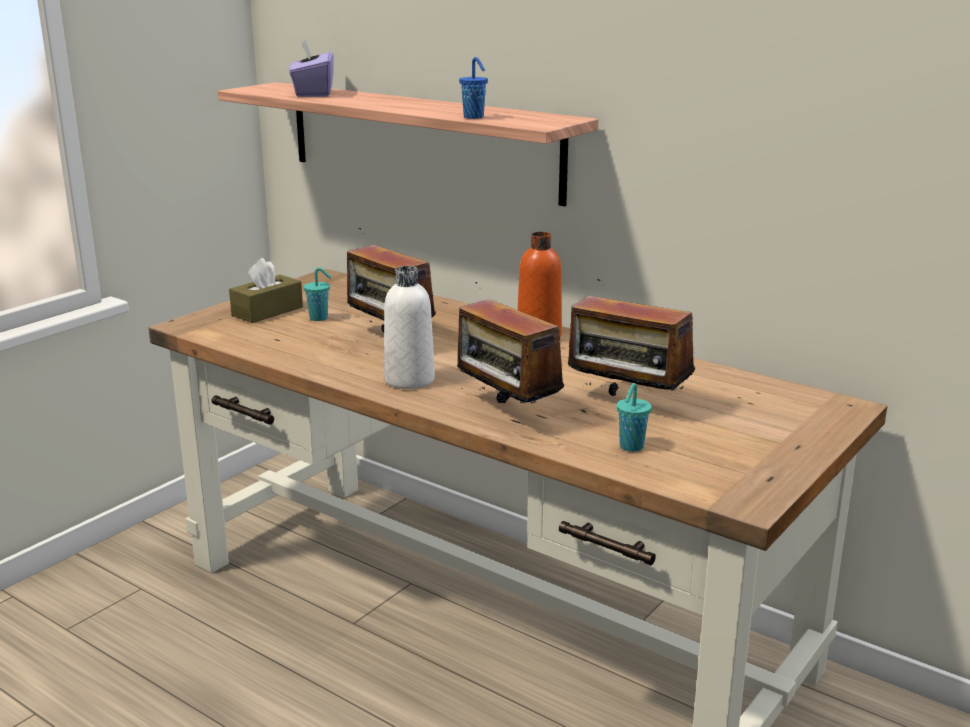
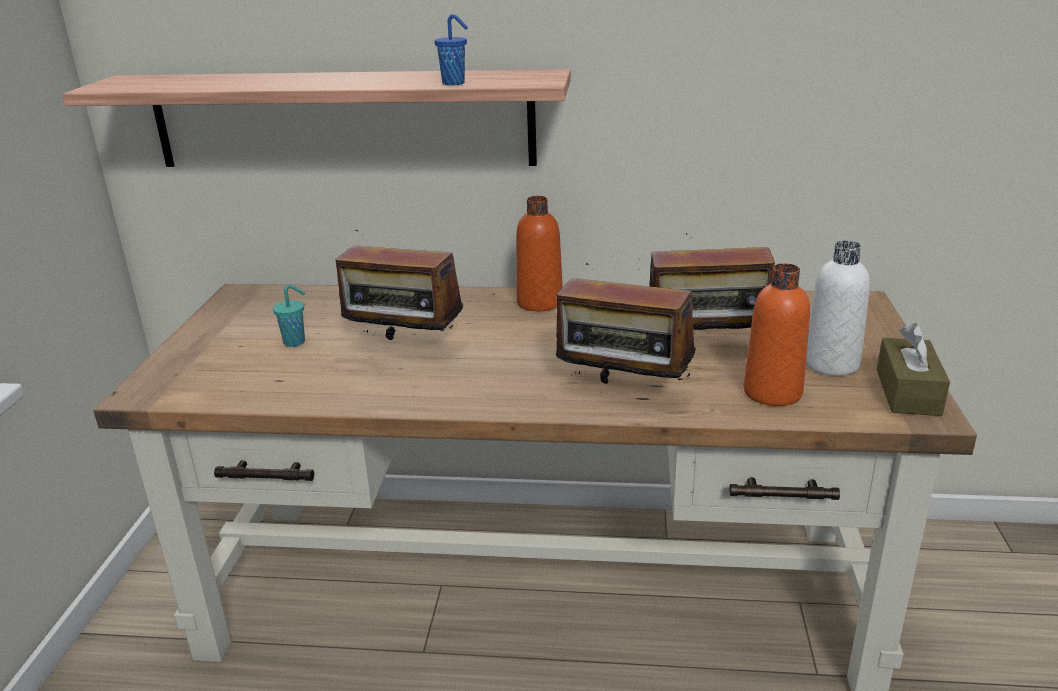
camera: 30 degrees left, 5 degrees up
(267, 311) = (223, 349): brown tissue box -> brown tissue box (908, 392)
(313, 93) = (200, 82): purple tissue box -> none
(409, 380) = (485, 386): white bottle -> white bottle (831, 364)
(630, 447) = (772, 392): turquoise cup -> orange bottle

